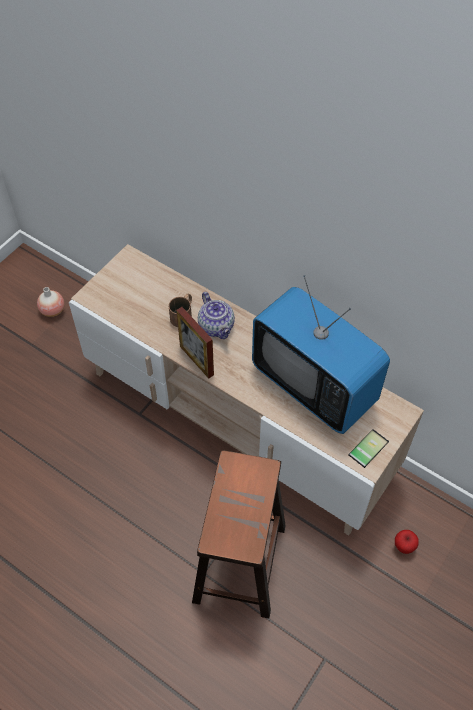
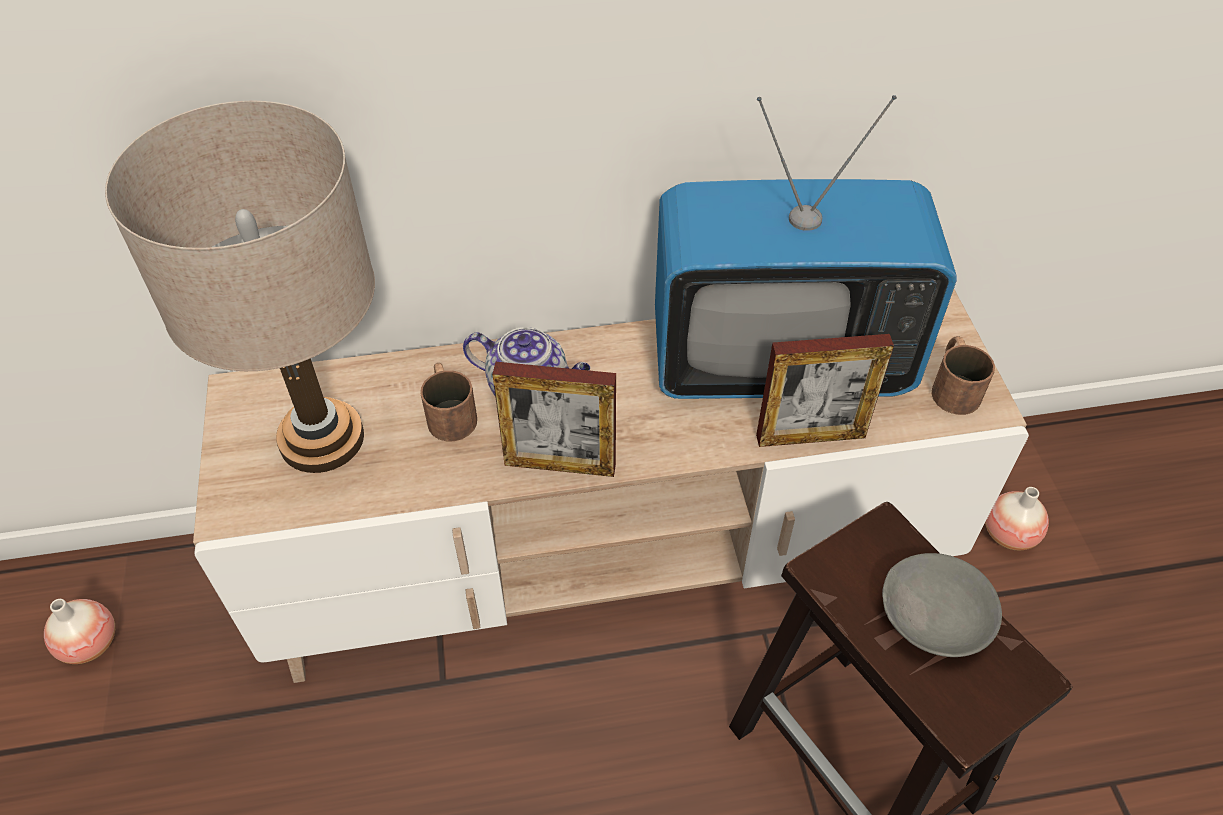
camera: 45 degrees left, 5 degrees down
(137, 293) = (322, 439): none -> beige table lamp
(246, 505) = (933, 615): none -> grey bowl
(289, 420) = (810, 436): none -> picture frame
(366, 447) = (953, 386): phone -> brown mug
(403, 547) = (1009, 534): apple -> vase

